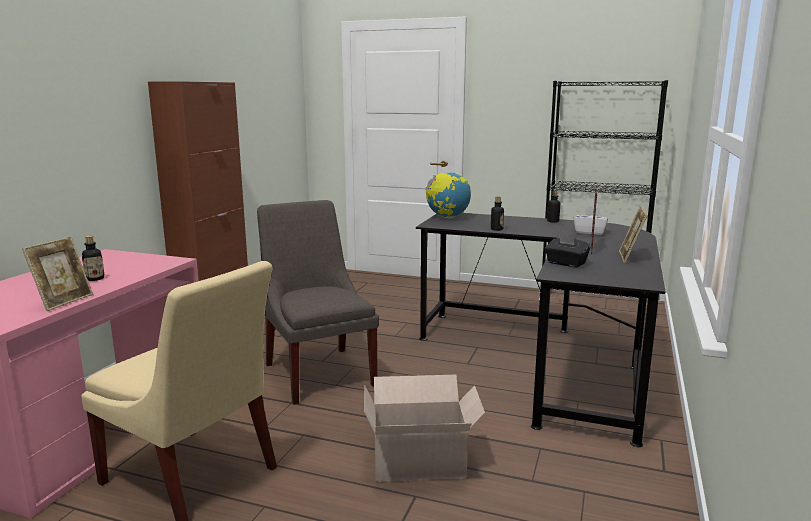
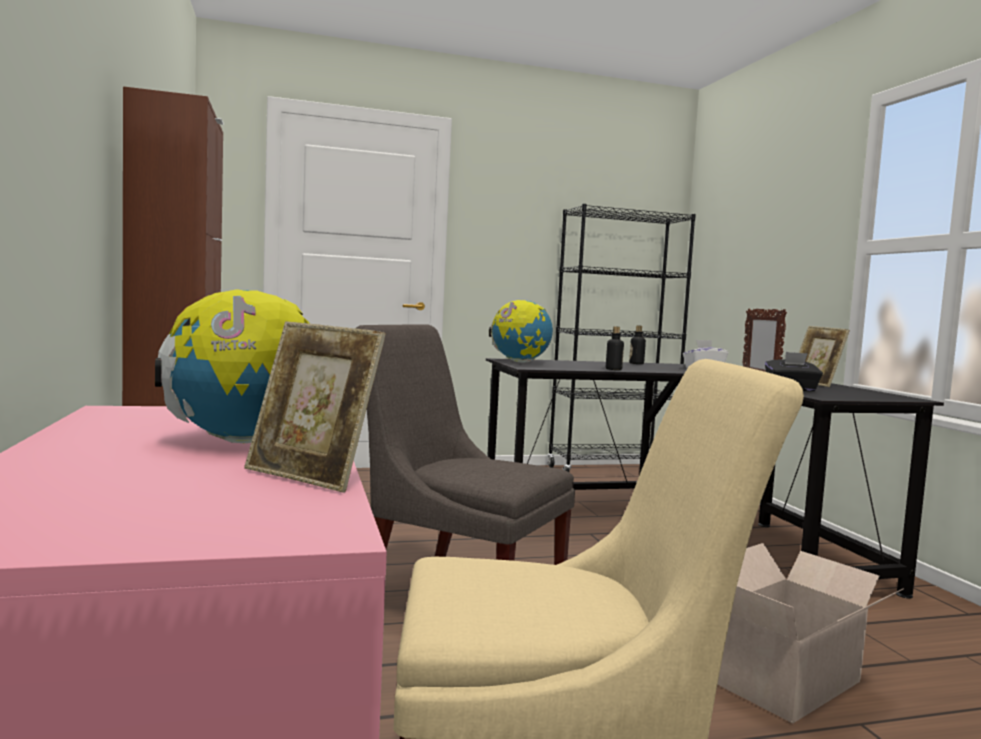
camera: 35 degrees left, 10 degrees down
(64, 301) = (311, 476): picture frame -> picture frame turned 135 degrees clockwise
(95, 279) = (242, 441): bottle -> globe

